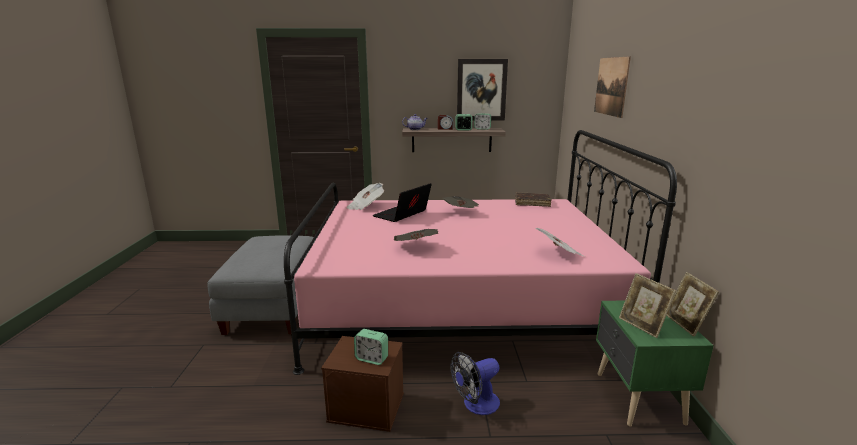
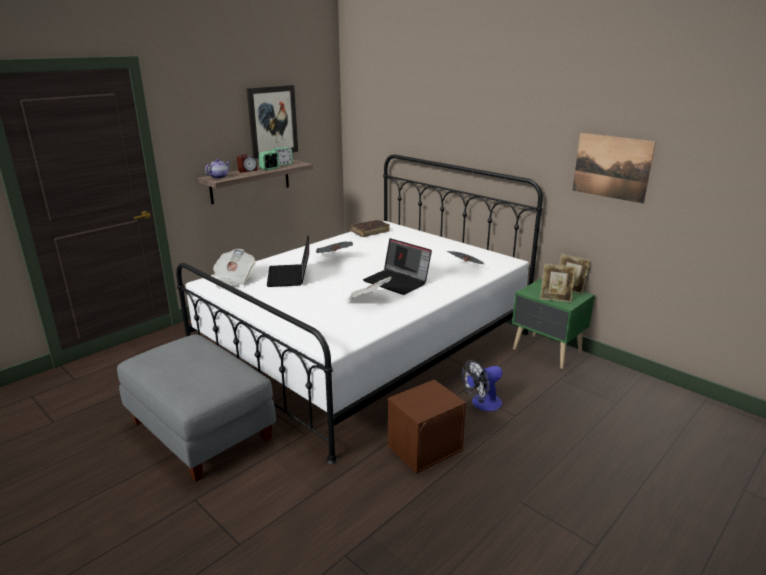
camera: 45 degrees left, 5 degrees up
(371, 358) = (437, 399): alarm clock -> none
(459, 304) = (365, 346): pink bed -> white bed
(468, 243) = (397, 282): none -> laptop
(476, 405) = (482, 404): fan -> fan turned 45 degrees clockwise
(611, 86) = (431, 115): picture -> picture (611, 167)

